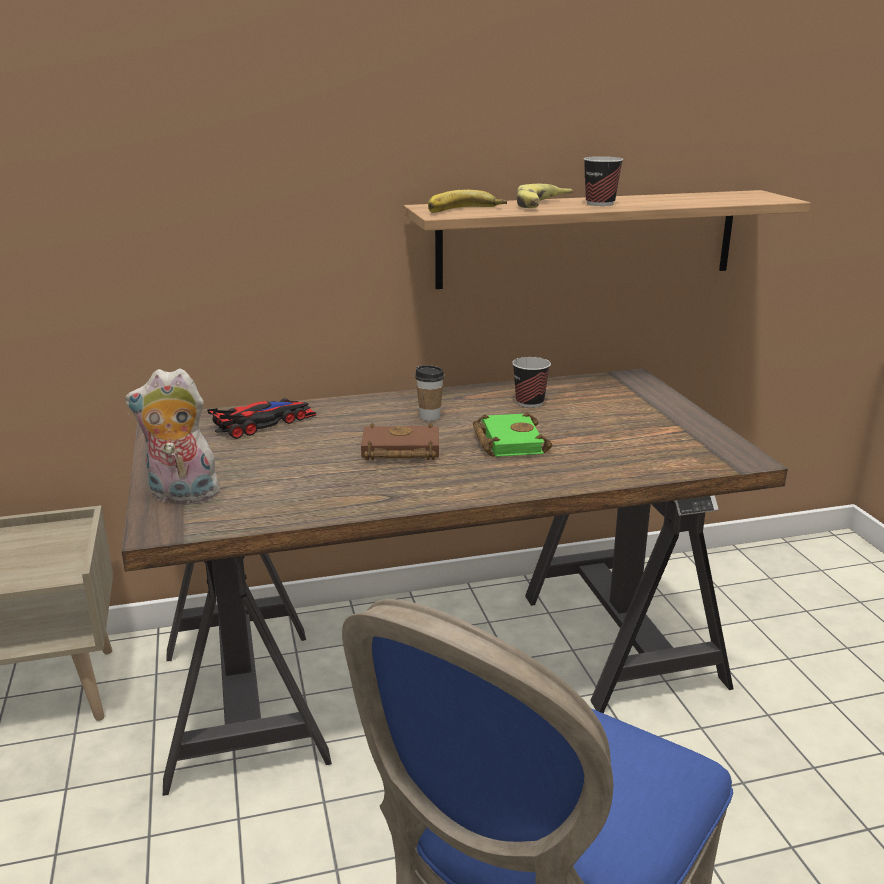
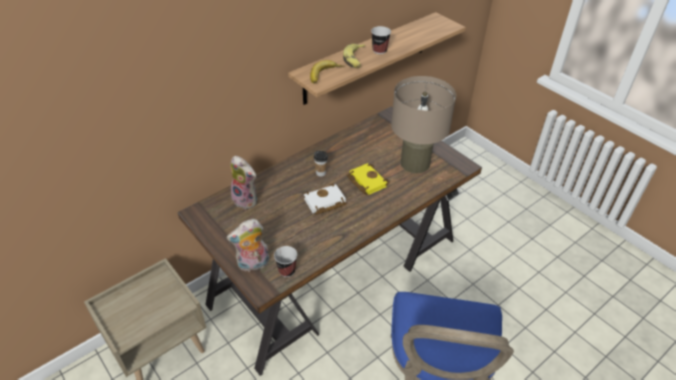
camera: 25 degrees left, 20 degrees up
(264, 422) = (247, 200): toy car -> plush toy
(398, 451) = (324, 202): brown book -> white book
(507, 441) = (365, 181): green book -> yellow book
(529, 402) = (357, 149): cup -> cup (287, 271)
(634, 438) = (415, 163): none -> beige table lamp

